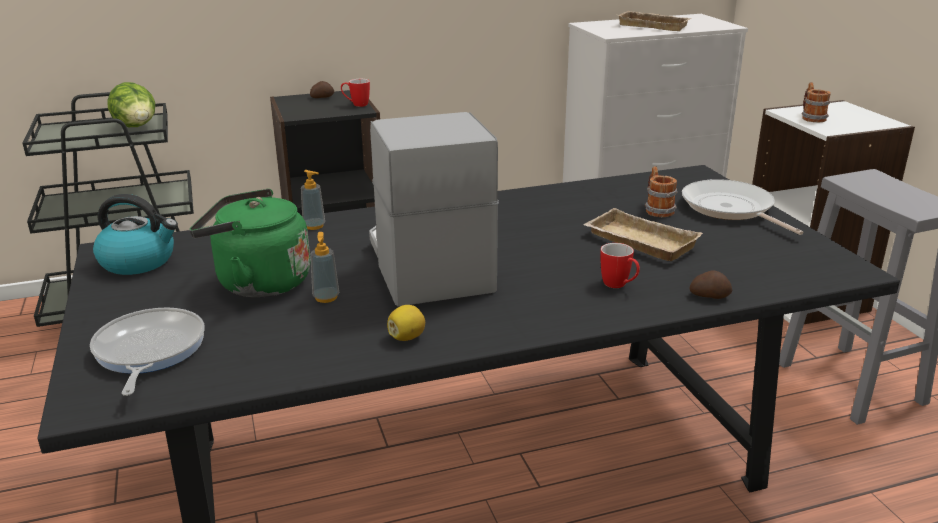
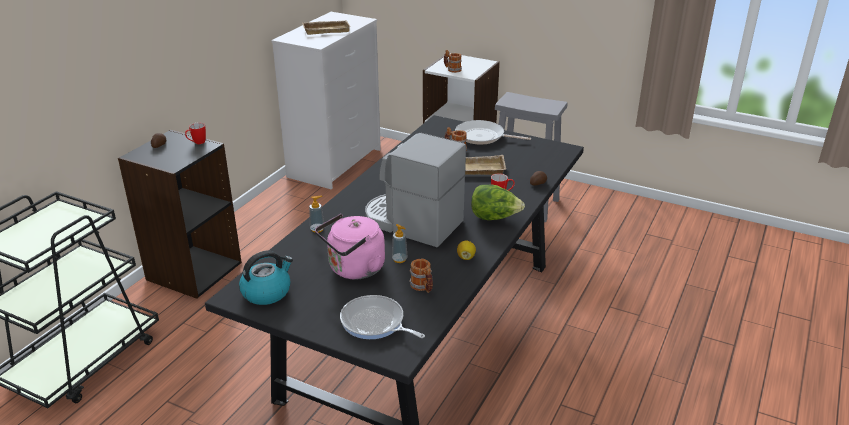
camera: 45 degrees left, 5 degrees up
(137, 128) = (67, 218): lettuce -> lettuce (494, 218)
(258, 283) = (354, 269): green kettle -> pink kettle
(281, 343) = (423, 287): none -> mug

